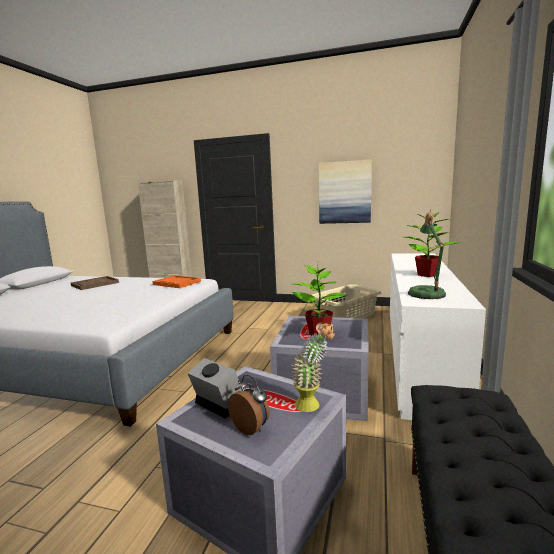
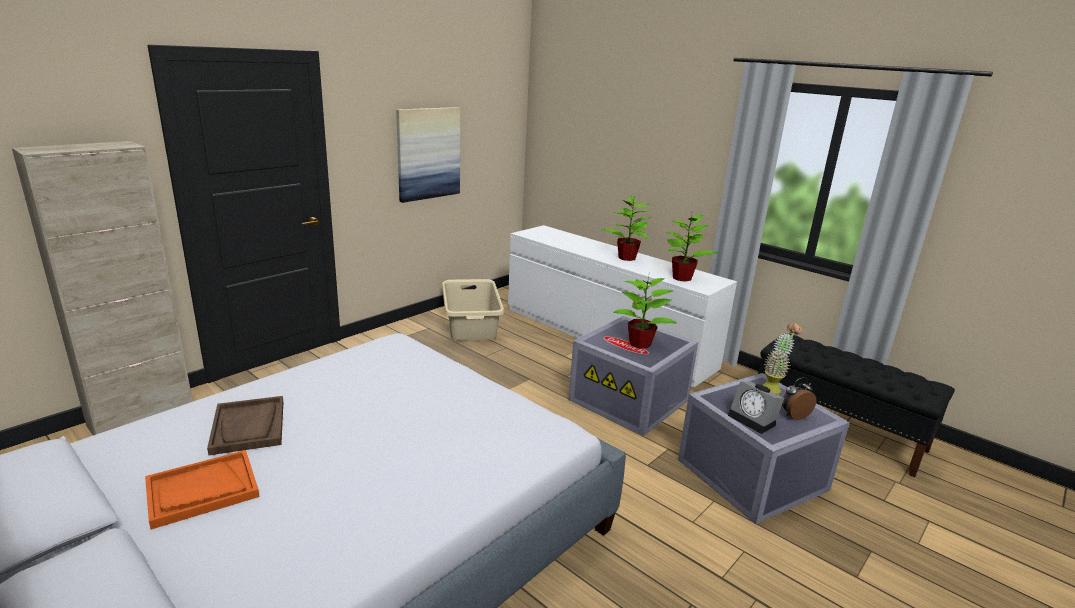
camera: 65 degrees left, 10 degrees up
(176, 283) = (391, 358): orange tray -> orange tray (202, 490)
(217, 404) = (754, 420): alarm clock -> alarm clock turned 105 degrees counterclockwise
(426, 292) = (682, 278): table lamp -> potted plant

